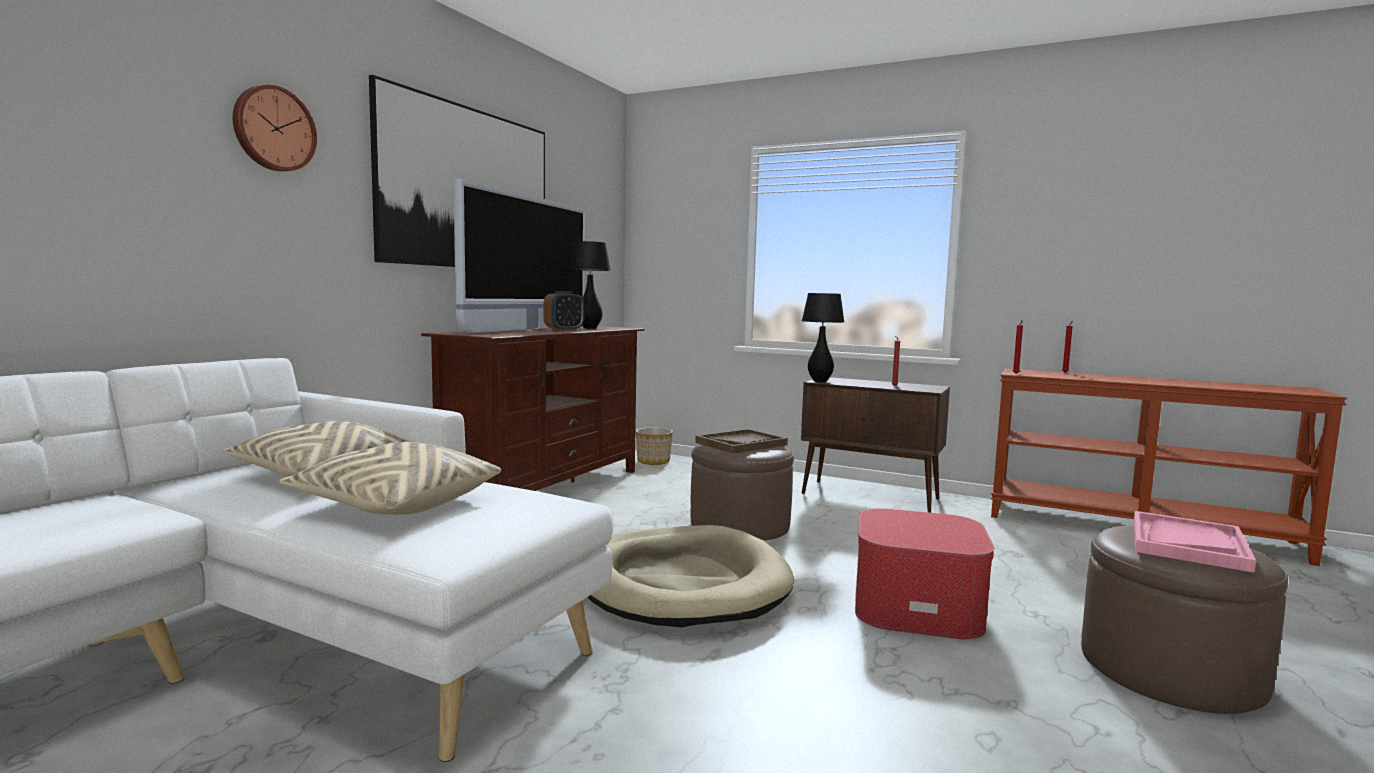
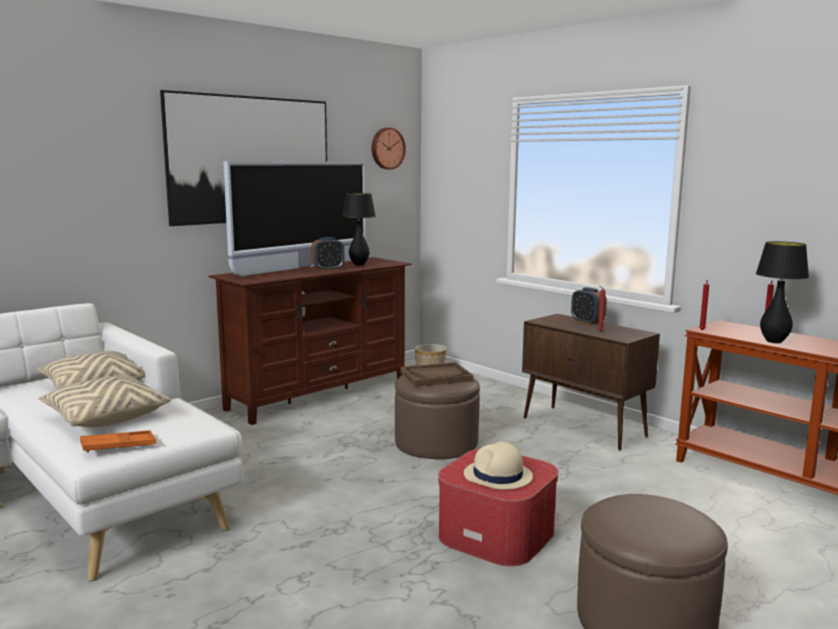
camera: 20 degrees right, 5 degrees up
(273, 129) = (86, 144): wall clock -> wall clock (387, 148)
(472, 534) = (118, 446): none -> orange tray
(680, 583) = (338, 487): beige dog bed -> none
(820, 381) = (540, 321): black table lamp -> black table lamp (774, 341)
(865, 381) = (587, 322): none -> alarm clock
(929, 533) = (498, 476): none -> beige hat
(1187, 544) = (654, 519): pink tray -> none

